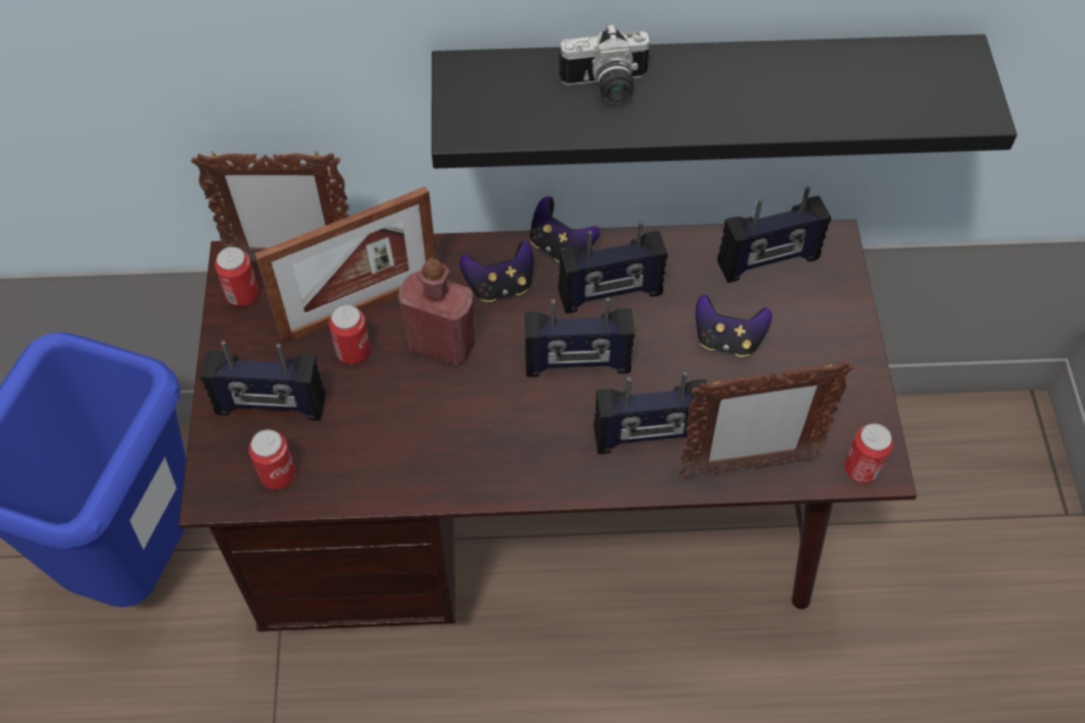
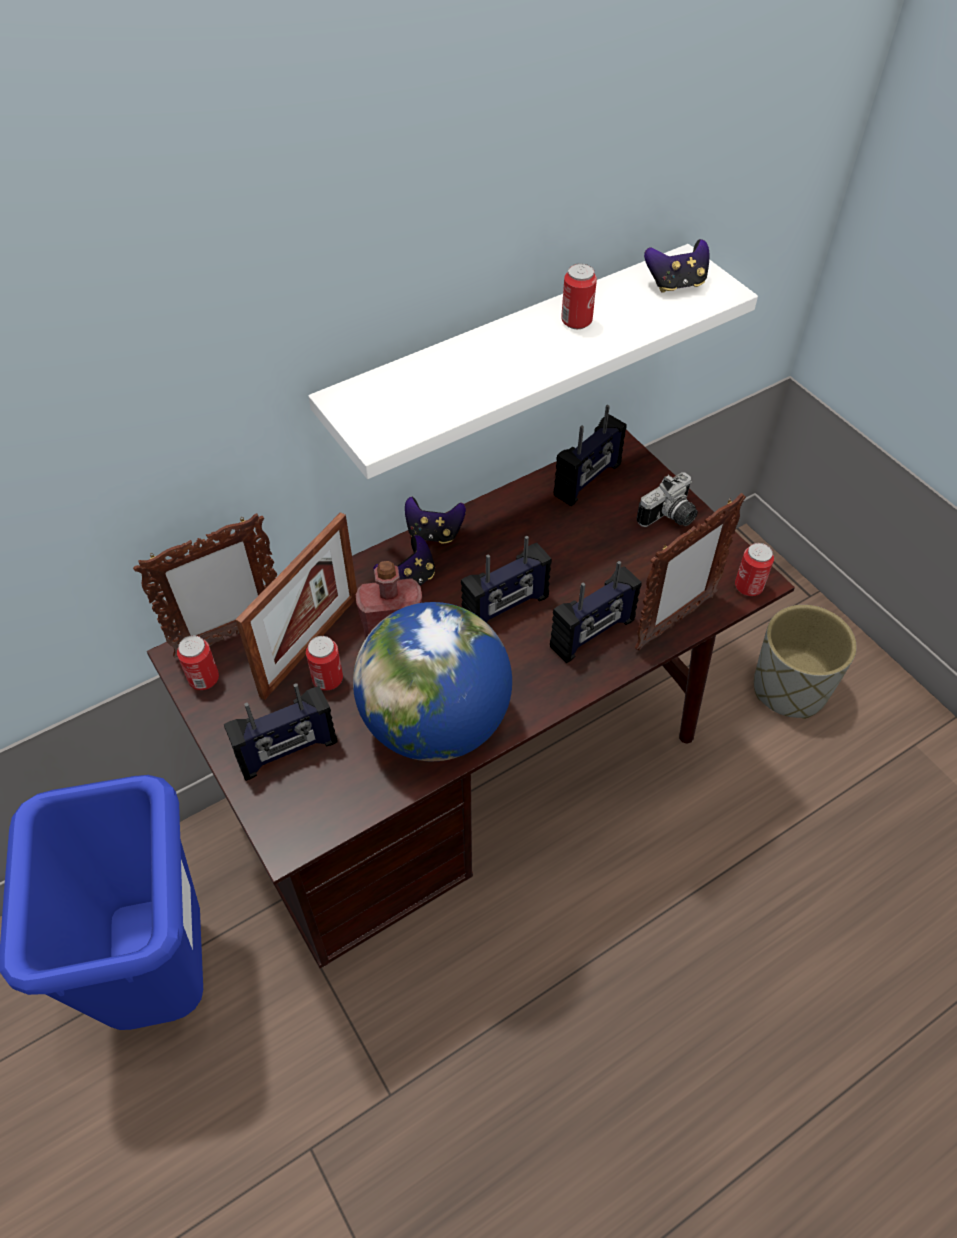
camera: 30 degrees left, 5 degrees down
(278, 475) = (331, 801): can -> can (576, 321)
(425, 449) = (435, 722): none -> globe
(606, 87) = (462, 369): camera -> camera (670, 518)
(610, 294) = (494, 550): radio -> none
(702, 91) = (510, 359): black shelf -> white shelf
(727, 340) = (599, 544): game controller -> game controller (676, 284)
(961, 609) = (788, 689): none -> grey planter

